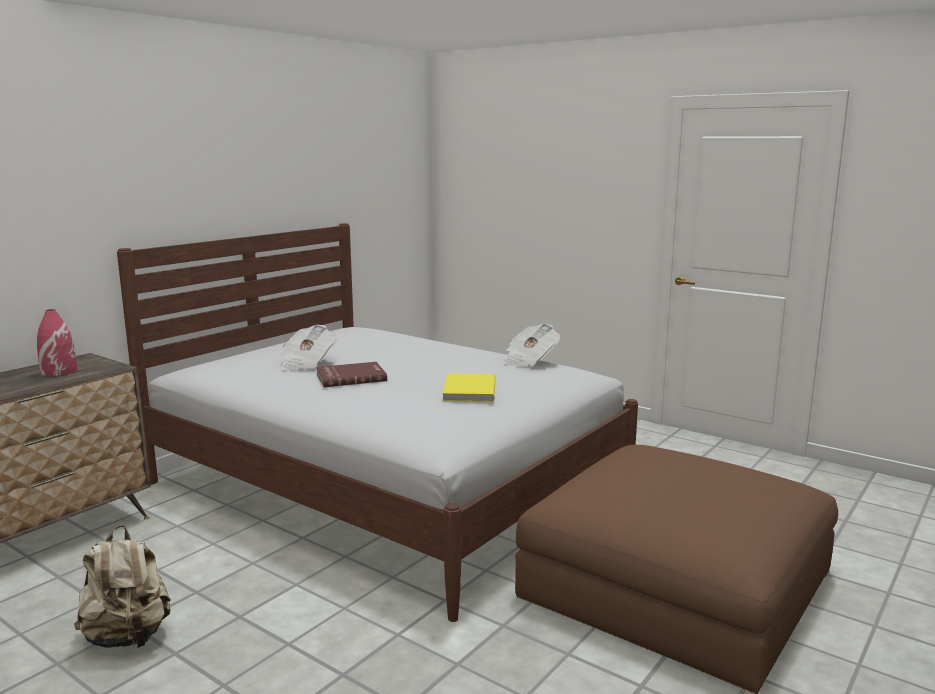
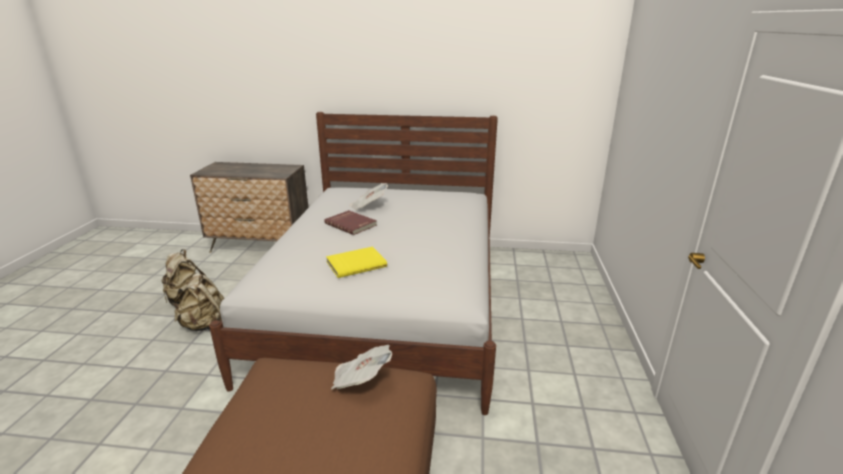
camera: 60 degrees right, 10 degrees up
(58, 371) = (268, 170): red vase -> none
(251, 625) = (205, 325): none -> beige backpack
(529, 360) = (457, 265): newspaper -> newspaper (361, 380)

